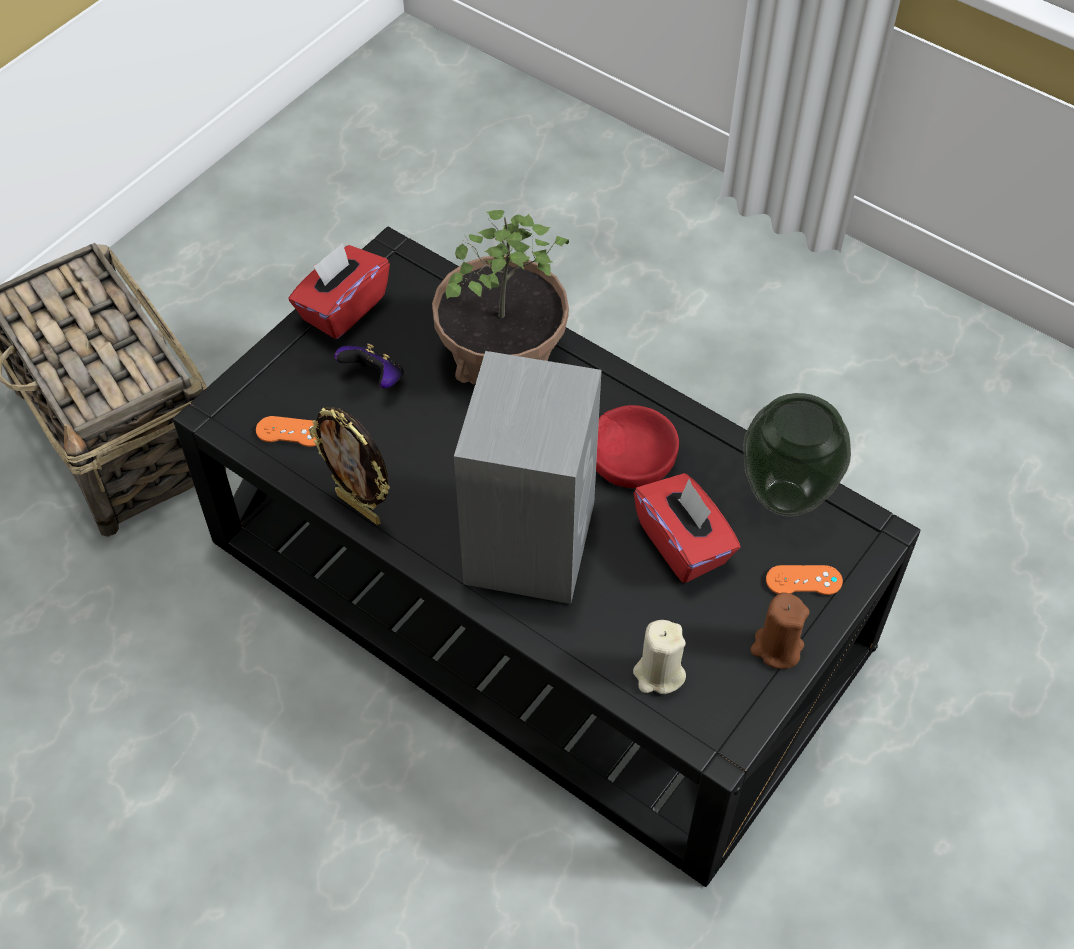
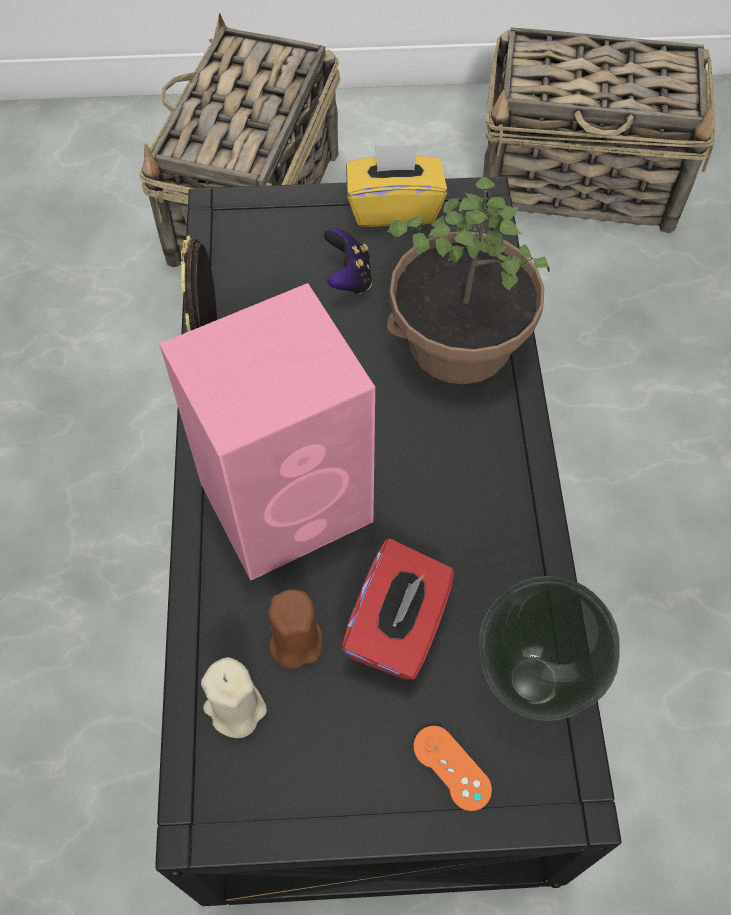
camera: 50 degrees right, 5 degrees up
(291, 432) = (243, 264): orange game controller -> none
(342, 308) = (394, 208): red tissue box -> yellow tissue box
(351, 208) = (580, 181): none -> basket
(530, 539) = (290, 501): grey speaker -> pink speaker
(631, 455) = (455, 514): red bowl -> none
(776, 648) = (351, 797): brown candle -> brown candle (295, 641)

